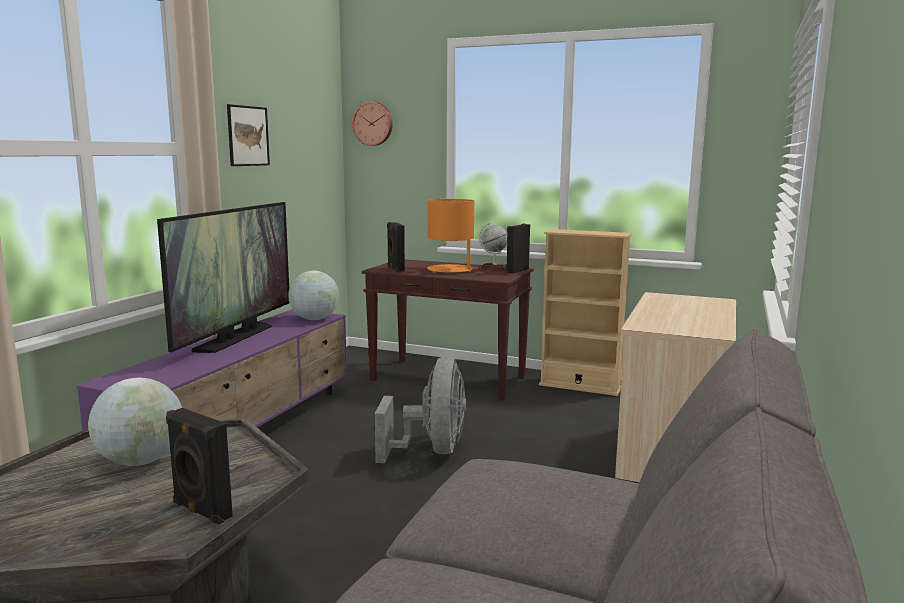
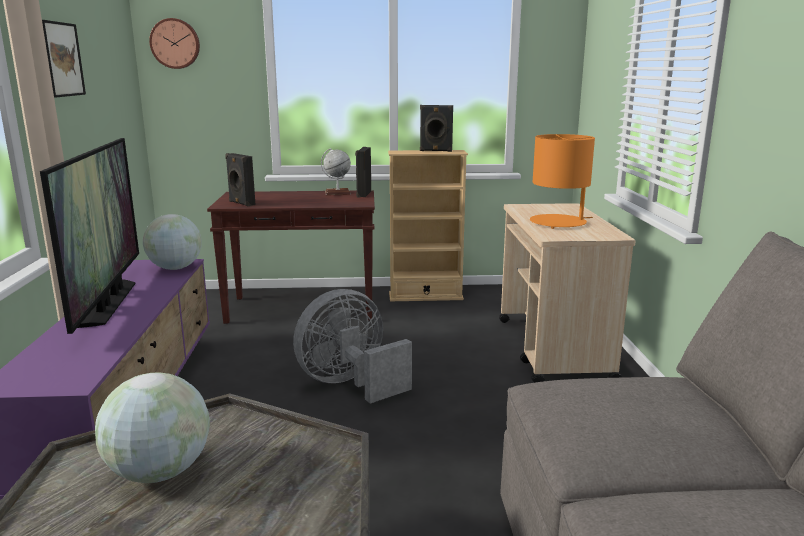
camera: 25 degrees left, 5 degrees up
(200, 511) = (305, 510): black speaker -> black speaker (436, 151)
(432, 451) = (350, 384): grey fan -> grey fan turned 105 degrees counterclockwise
(450, 270) = (300, 199): orange table lamp -> orange table lamp (558, 222)

